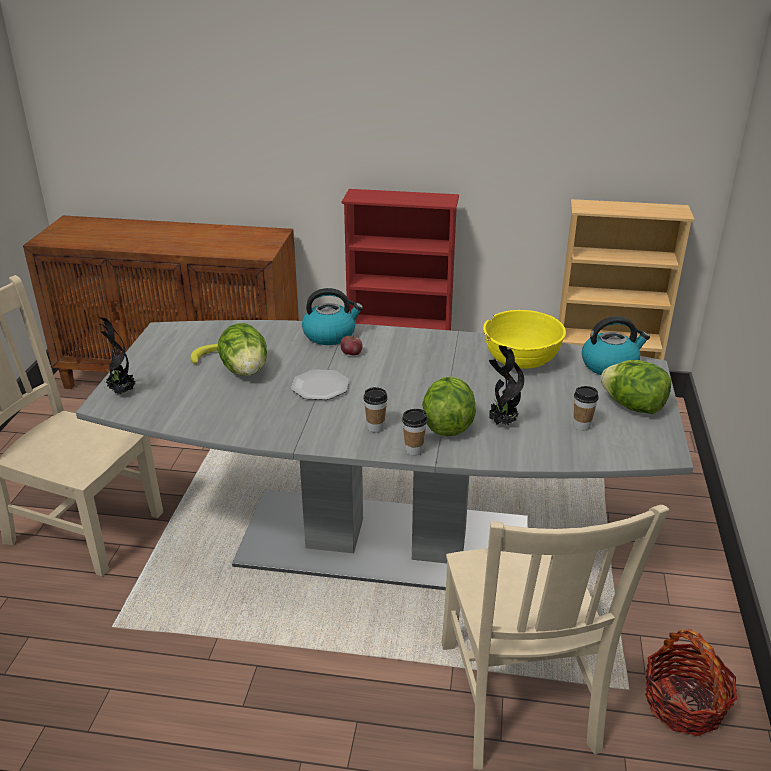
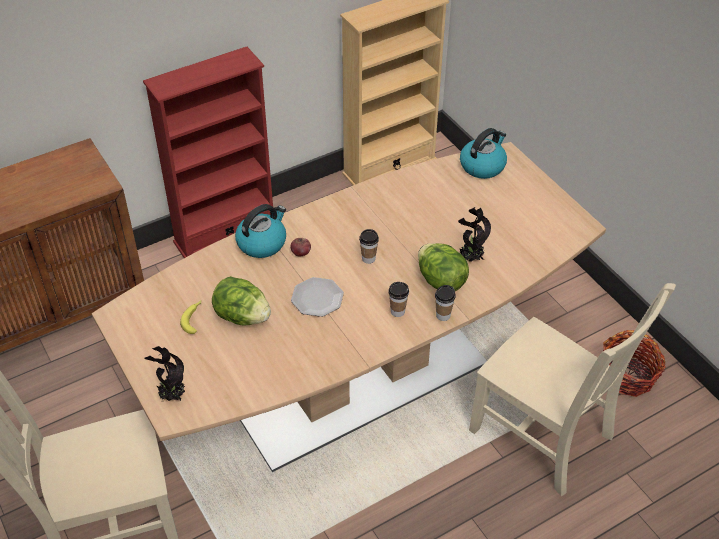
camera: 40 degrees left, 15 degrees up
(386, 543) = (359, 380): grey dining table -> brown dining table
(521, 360) = (424, 193): yellow bowl -> none
(581, 426) = (518, 232): cup -> cup (368, 258)
(633, 406) = (531, 197): lettuce -> none

